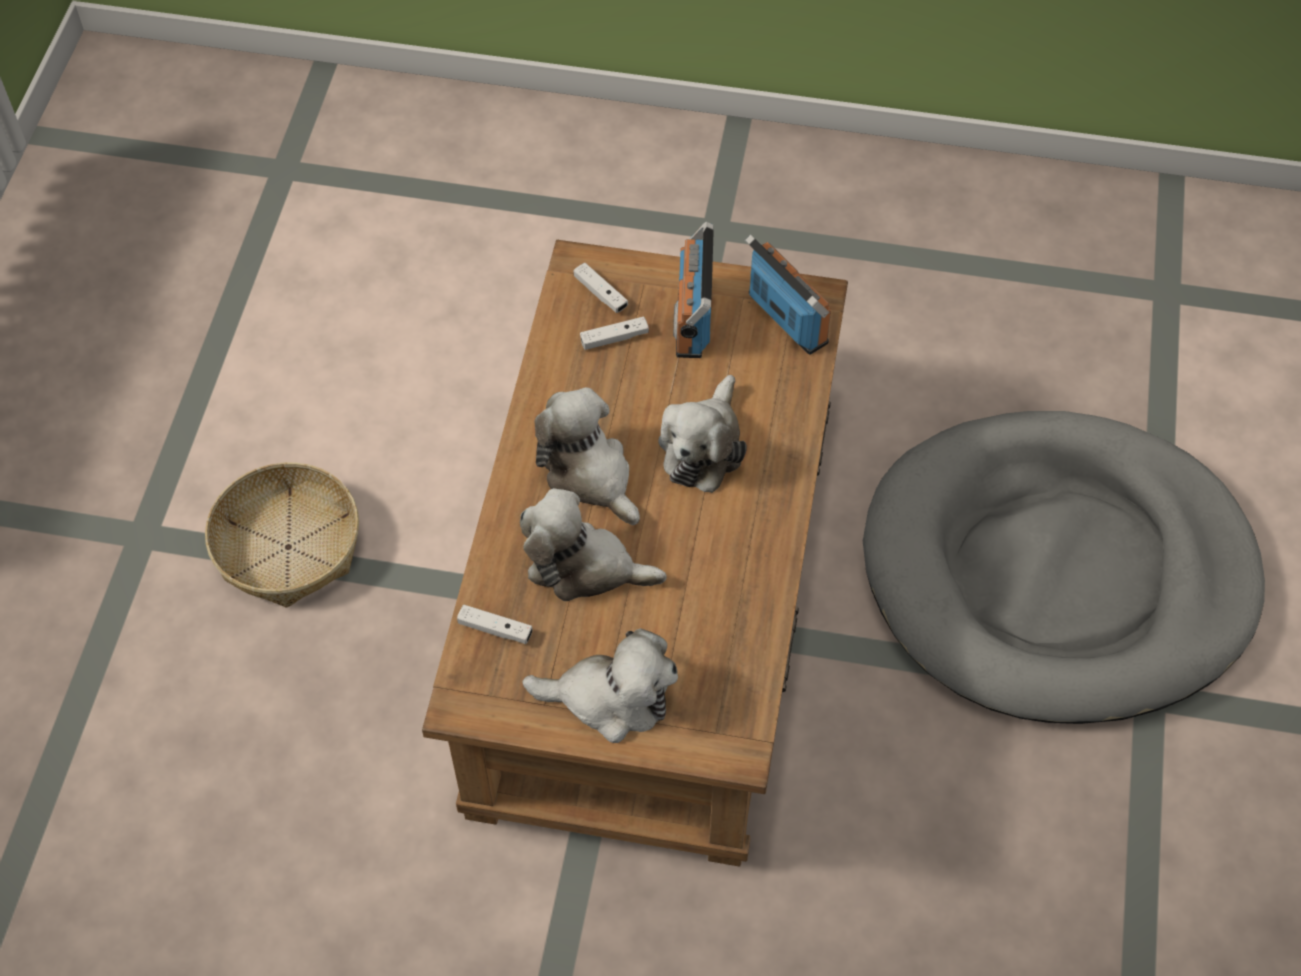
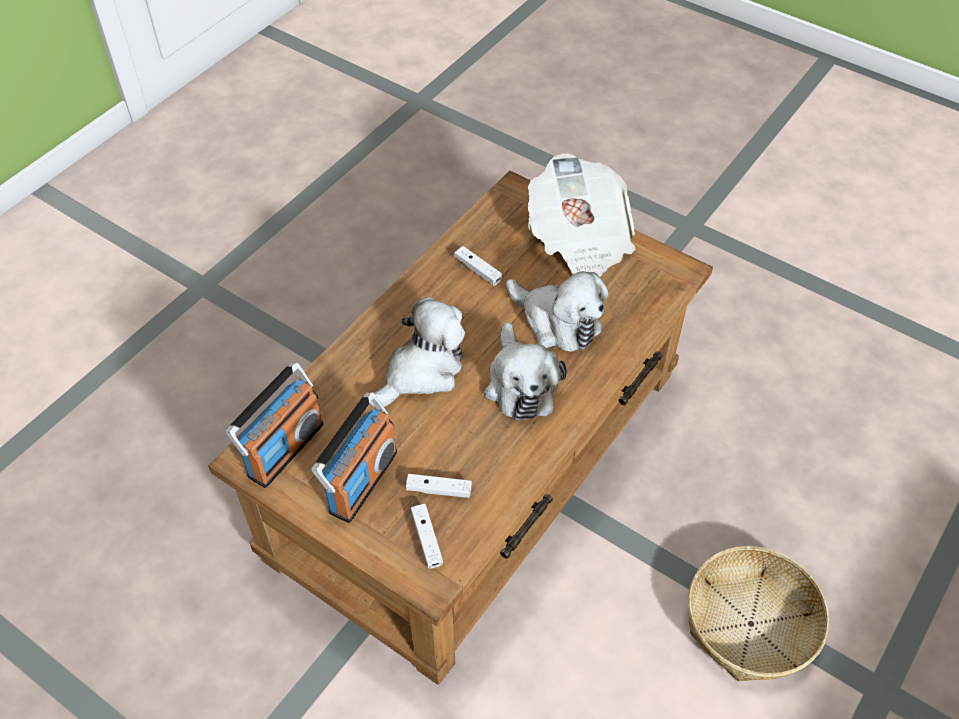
camera: 155 degrees left, 5 degrees down
(495, 629) = (640, 305): white game controller -> white game controller (478, 270)
(611, 698) = (579, 240): plush toy -> newspaper
(786, 319) = (285, 449): radio -> radio turned 135 degrees counterclockwise
(1057, 573) = (190, 372): grey dog bed -> none

